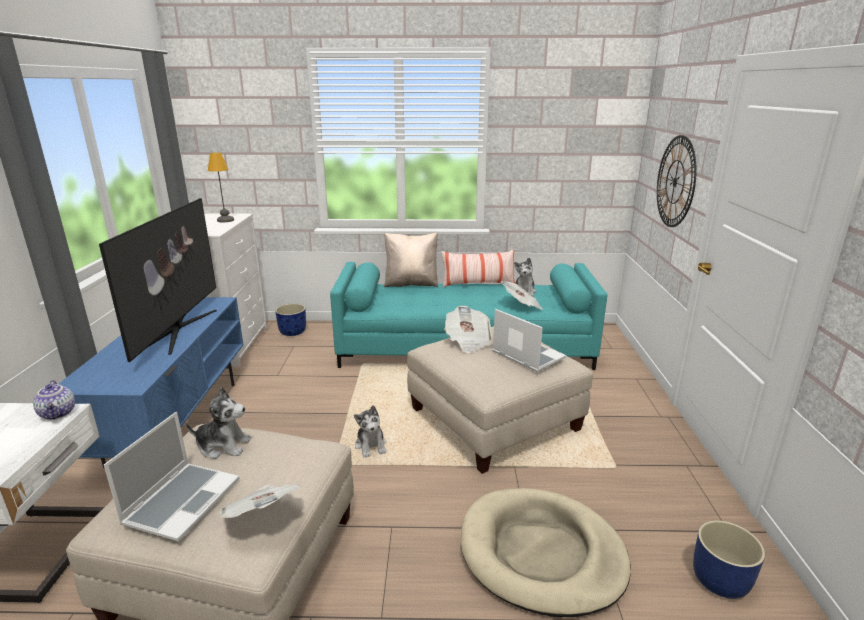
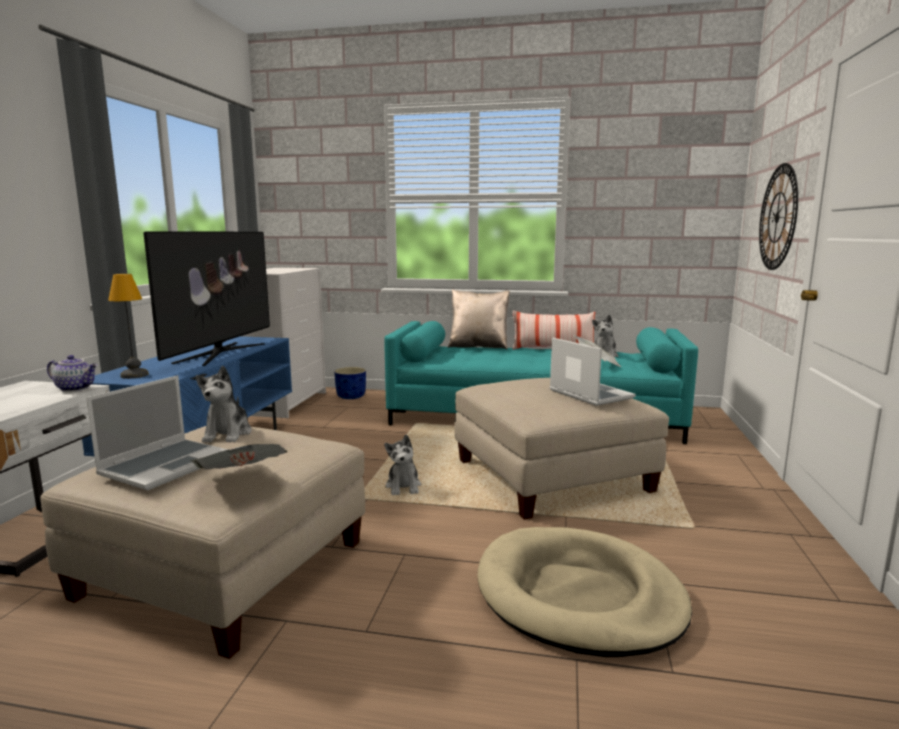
camera: 10 degrees right, 10 degrees down
(59, 413) = (76, 388): teapot -> teapot turned 60 degrees counterclockwise
(223, 446) = (228, 434): plush toy -> plush toy turned 75 degrees clockwise
(225, 220) = (291, 269): table lamp -> table lamp (135, 375)
(468, 341) = (524, 382): newspaper -> none
(719, 579) = (818, 646): blue planter -> none

